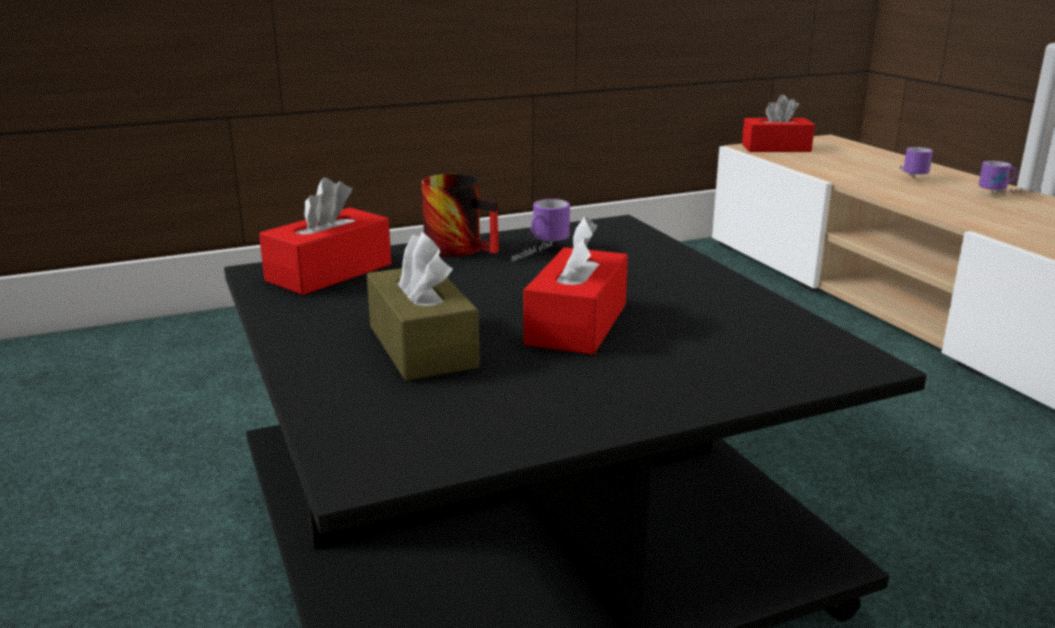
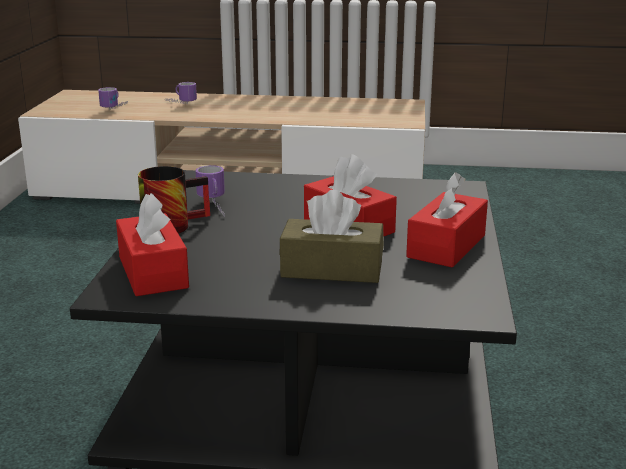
camera: 60 degrees left, 0 degrees up
(776, 148) = (60, 108): red tissue box -> red tissue box (446, 246)
(1006, 194) = (248, 100): mug -> mug (116, 108)

